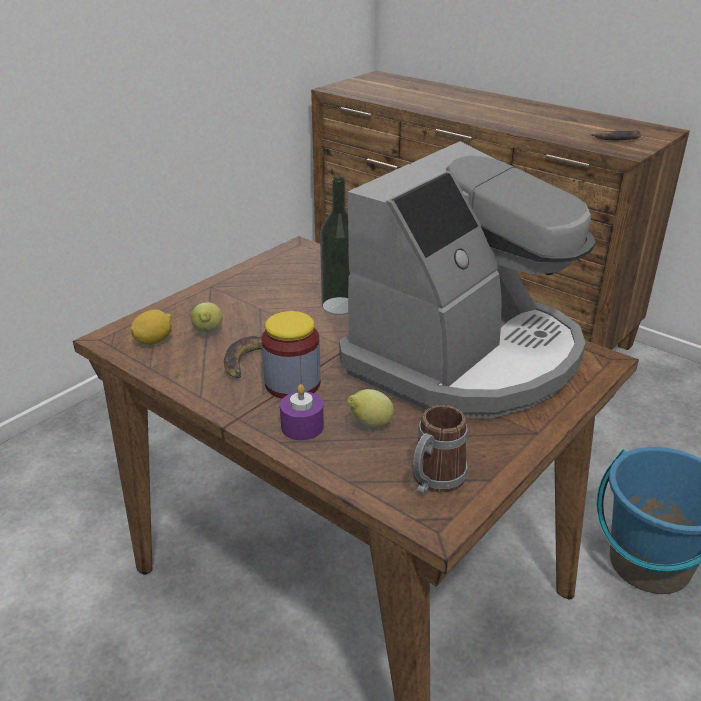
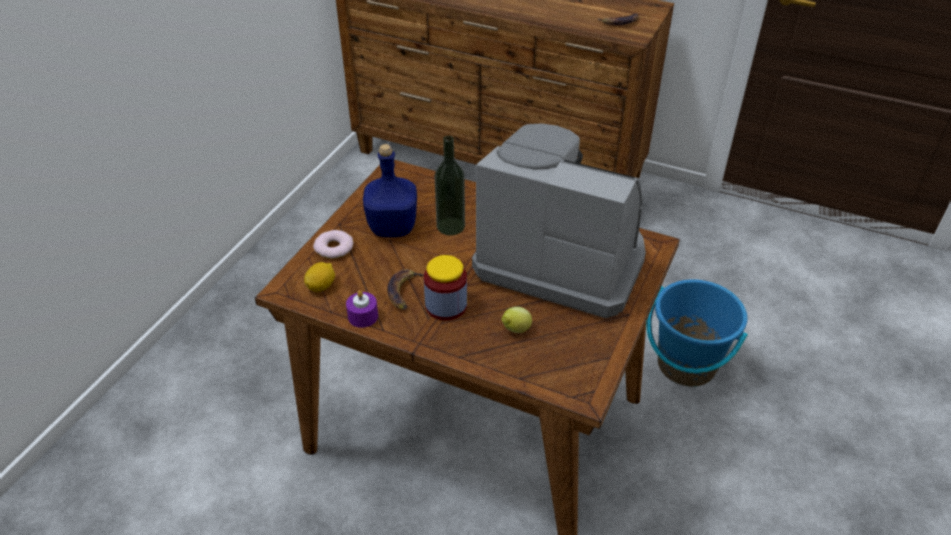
camera: 15 degrees left, 10 degrees up
(191, 307) = (334, 248): none -> donut
(208, 333) = (360, 271): lemon -> none
(270, 297) = (392, 227): none -> blue bottle
(302, 426) = (469, 341): purple candle -> purple candle (363, 316)
(433, 482) = (574, 367): mug -> none
(466, 357) = (561, 258): coffee machine -> coffee machine turned 90 degrees counterclockwise

